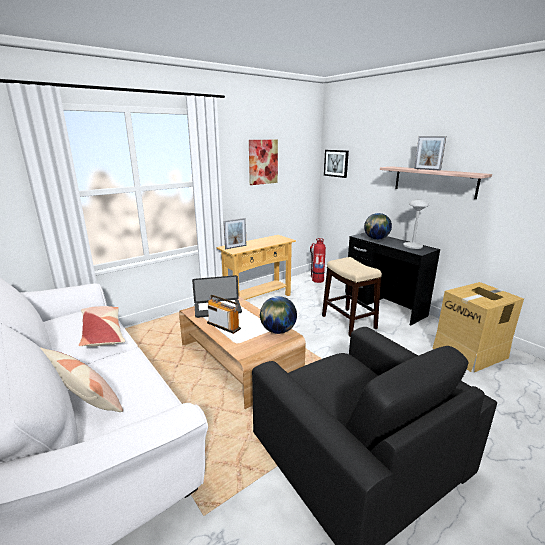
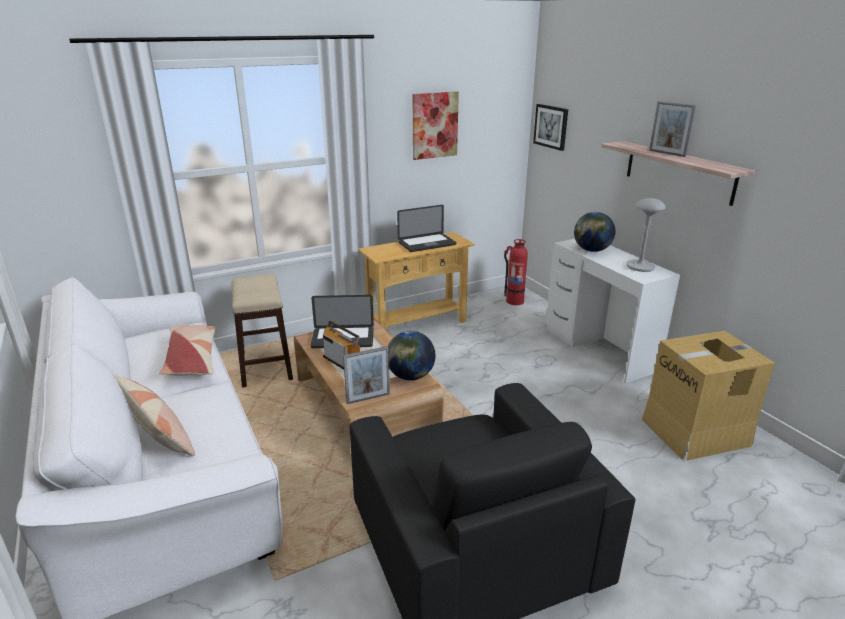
camera: 10 degrees right, 5 degrees up
(235, 247) = (384, 250): picture frame -> picture frame (368, 398)
(263, 242) = (427, 244): none -> laptop
(348, 322) = (534, 369): stool -> stool (265, 366)
(384, 305) = (599, 349): black desk -> white desk

